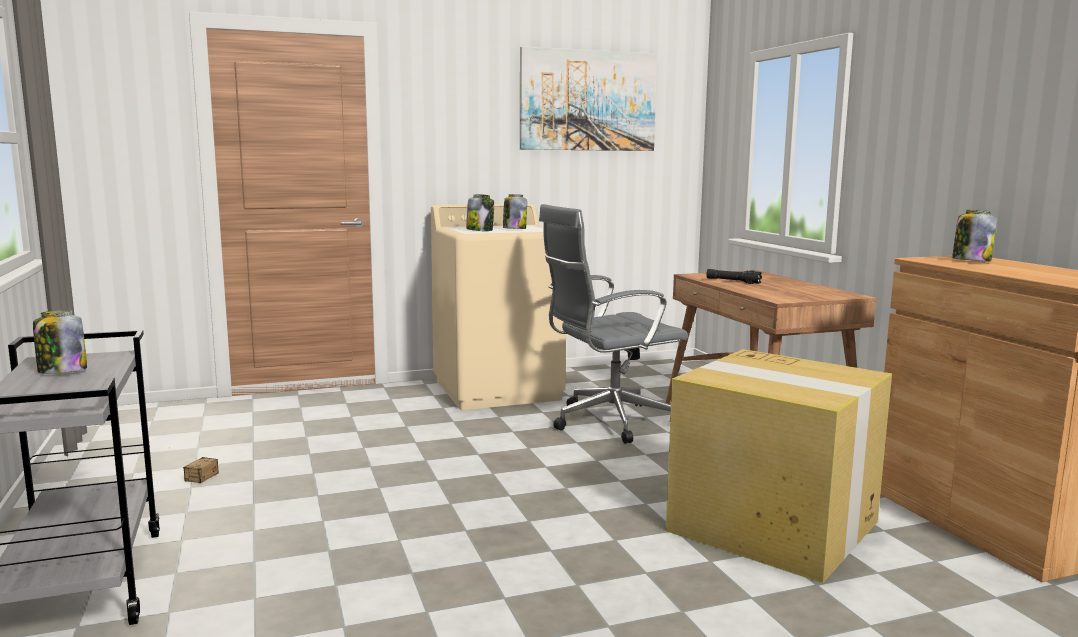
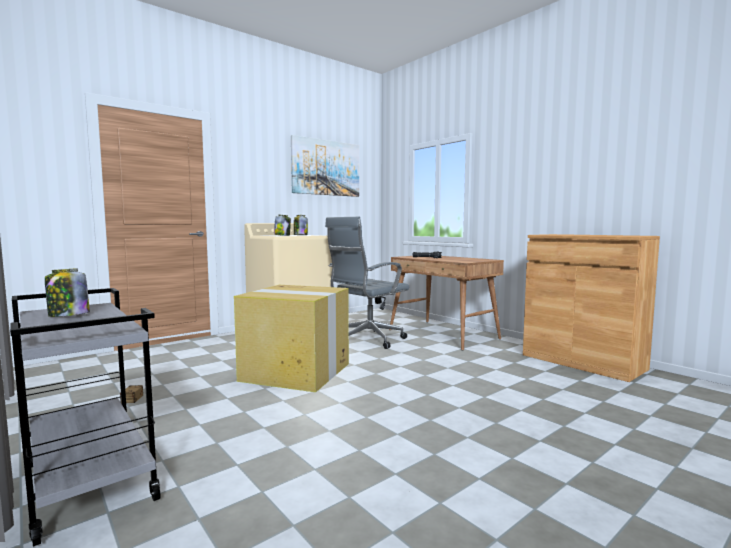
camera: 20 degrees left, 5 degrees down
(775, 527) = (498, 376): cardboard box -> cardboard box (297, 372)
(970, 261) = (561, 234): jar -> none

